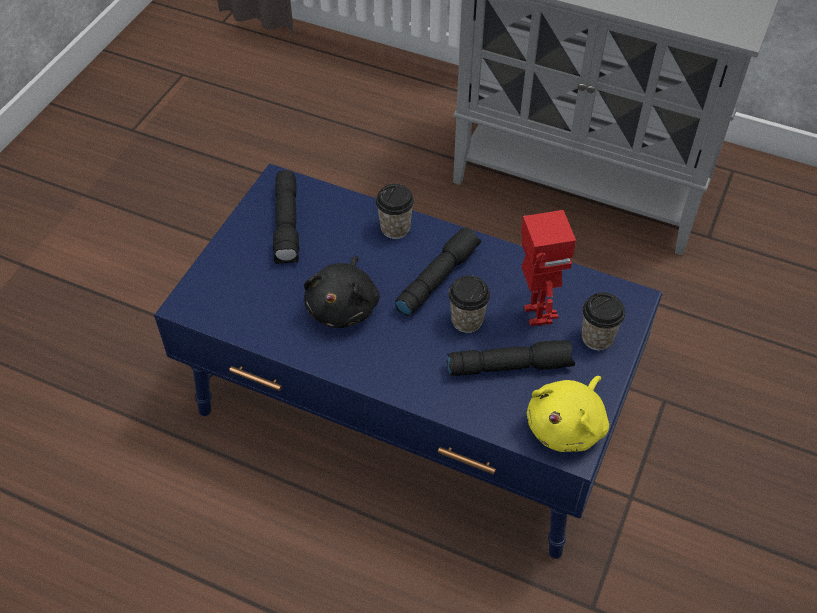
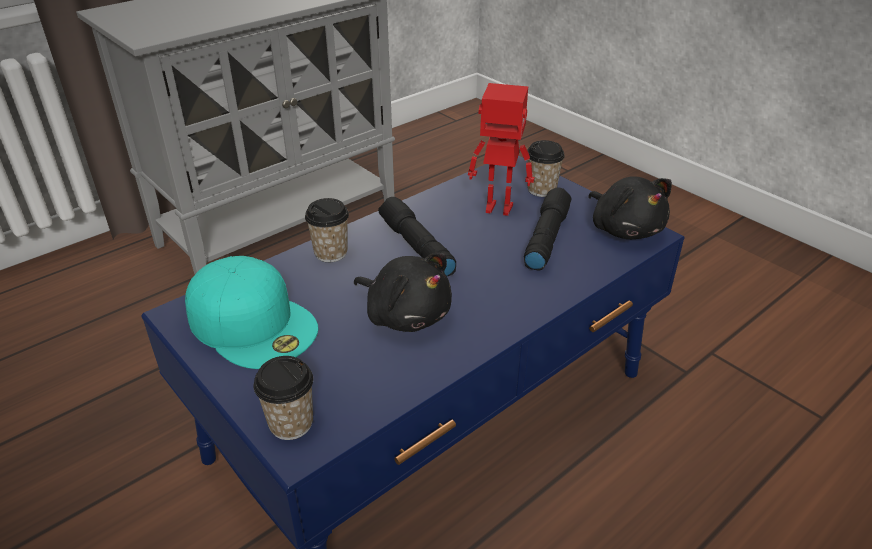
camera: 65 degrees left, 15 degrees down
(288, 225) = (254, 323): black flashlight -> turquoise cap
(467, 321) = (479, 245): cup -> cup (291, 423)
(567, 426) = (625, 229): yellow plush toy -> black plush toy

